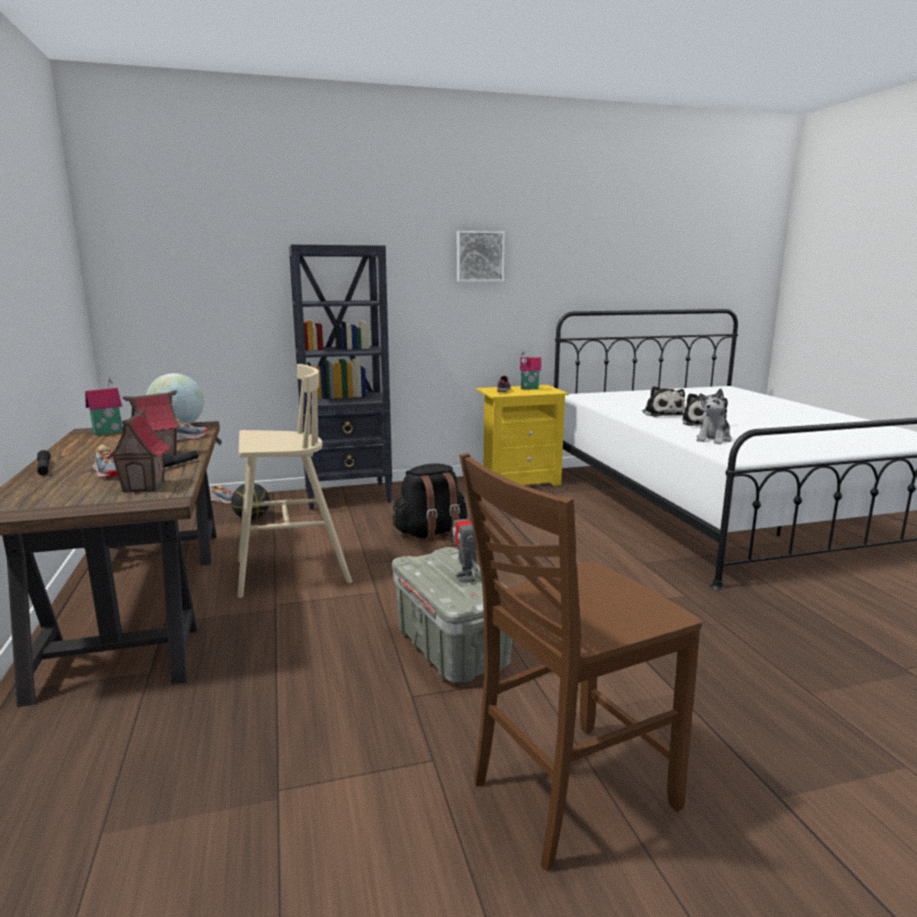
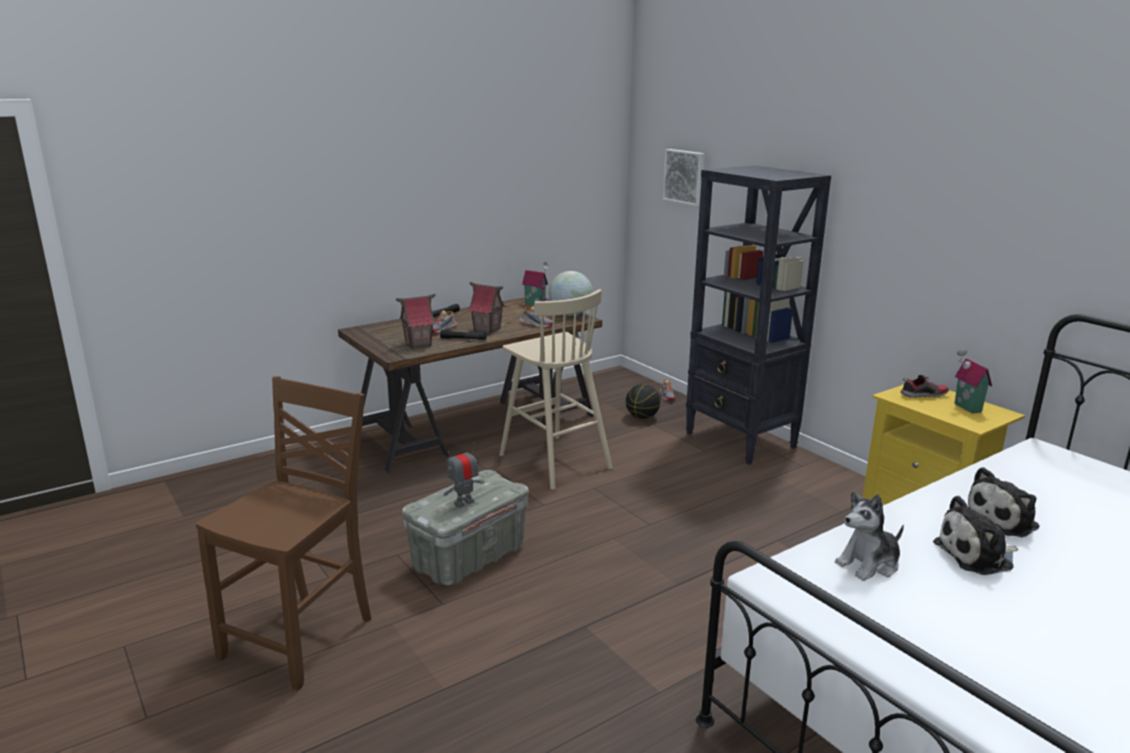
camera: 70 degrees right, 5 degrees up
(430, 533) = (688, 502): black backpack -> none
(479, 256) = (957, 202): picture -> picture (685, 177)
(568, 793) = (302, 638): brown chair -> brown chair turned 75 degrees clockwise
(713, 439) = (869, 564): plush toy -> plush toy turned 45 degrees counterclockwise

